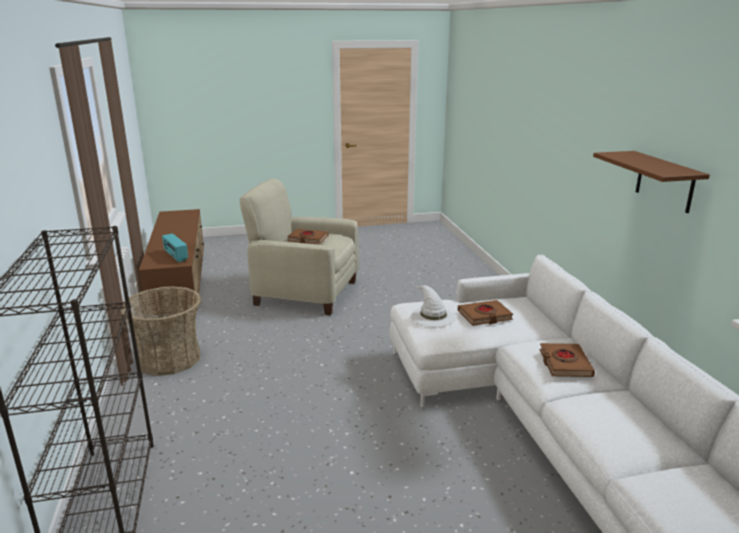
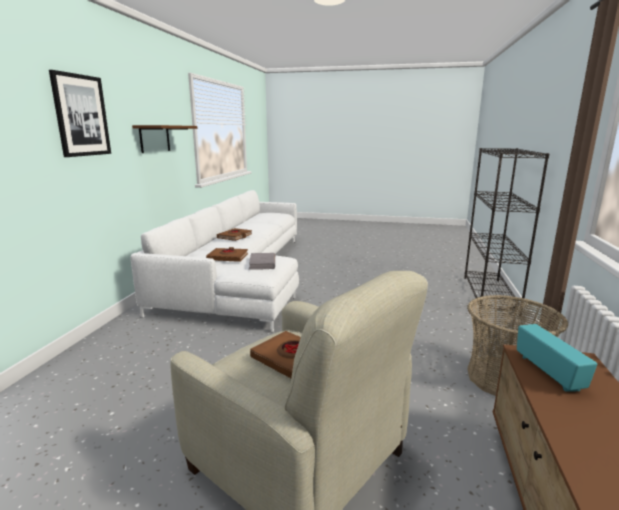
camera: 155 degrees left, 5 degrees down
(432, 316) = (262, 263): white hat -> grey book
(585, 126) = (81, 115): none -> picture

